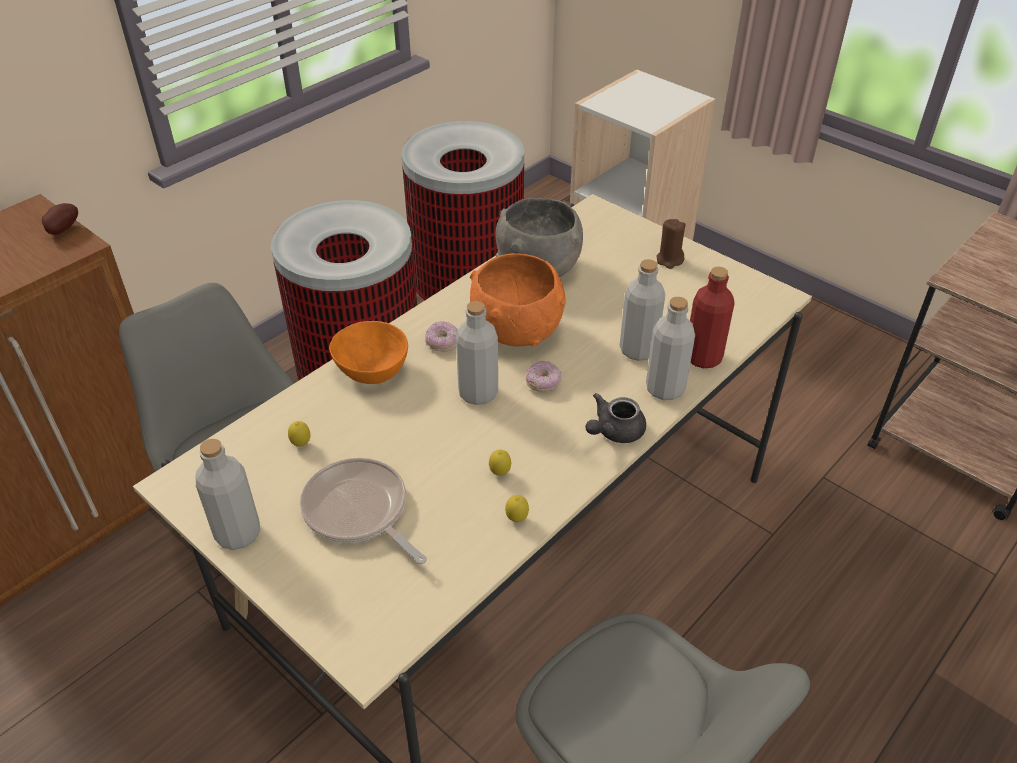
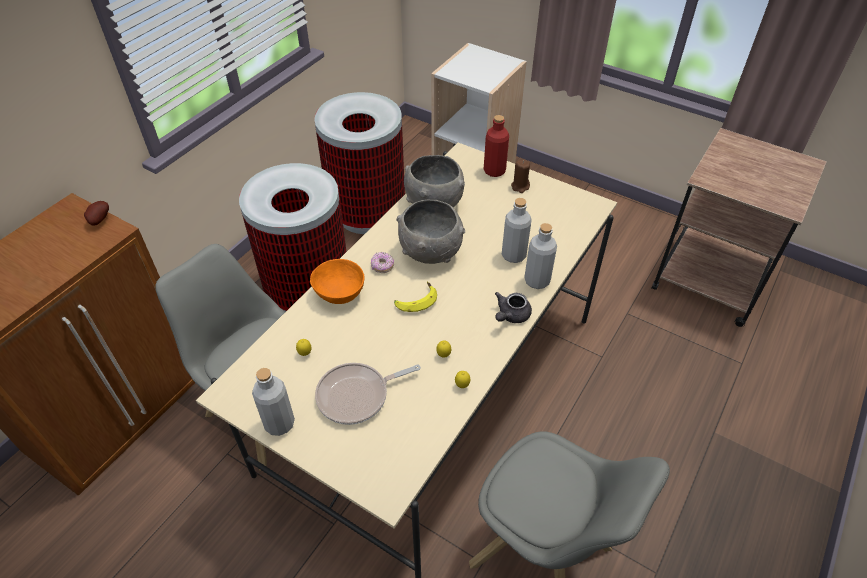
camera: 10 degrees left, 5 degrees up
(359, 512) = (357, 396): frying pan -> frying pan turned 60 degrees counterclockwise
(478, 393) = (415, 300): grey bottle -> banana
(516, 331) = (430, 252): orange bowl -> grey bowl
(543, 383) = (457, 287): donut -> none
(703, 357) = (557, 255): red bottle -> red bottle (494, 171)

